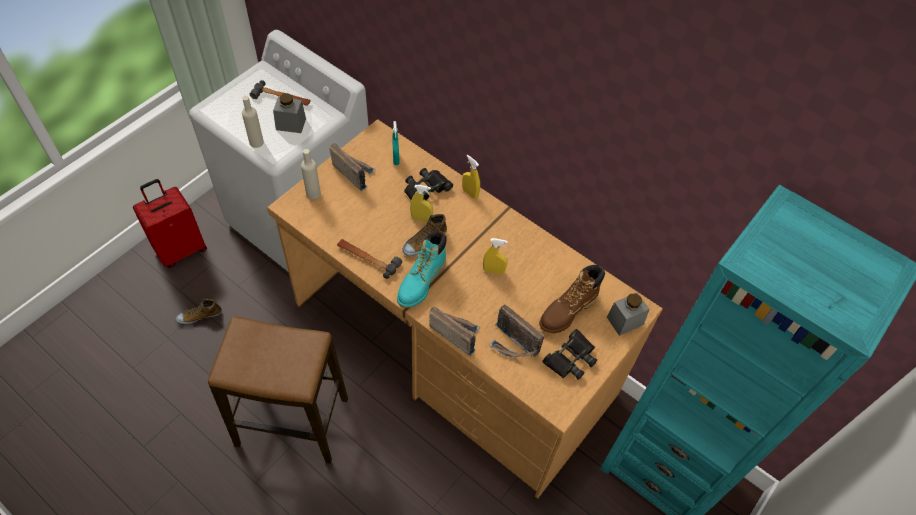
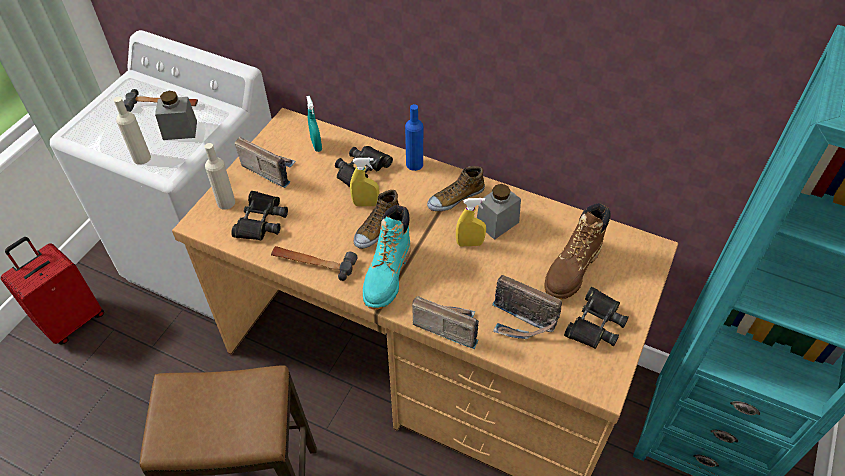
camera: 10 degrees left, 5 degrees down
(199, 315) = (110, 392): shoe -> shoe (455, 198)
(336, 214) = (261, 221): none -> black binoculars
(470, 193) = (414, 164): yellow spray bottle -> blue bottle
(625, 321) = (641, 266): grey jar -> grey jar (497, 223)

